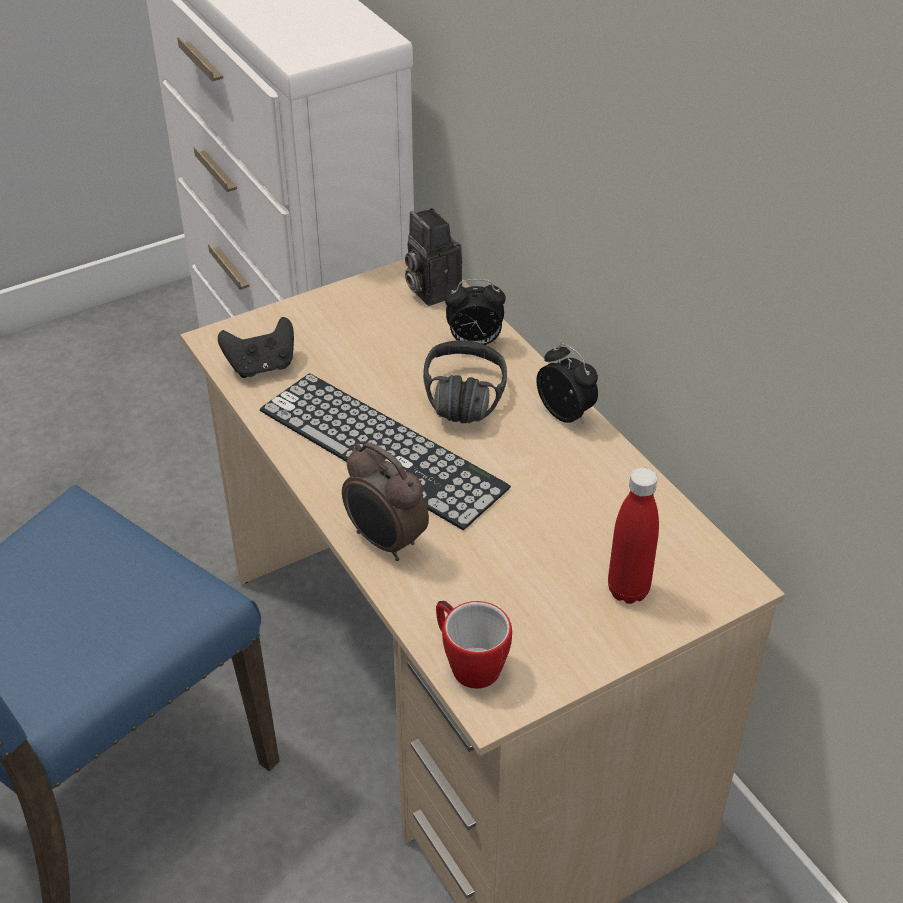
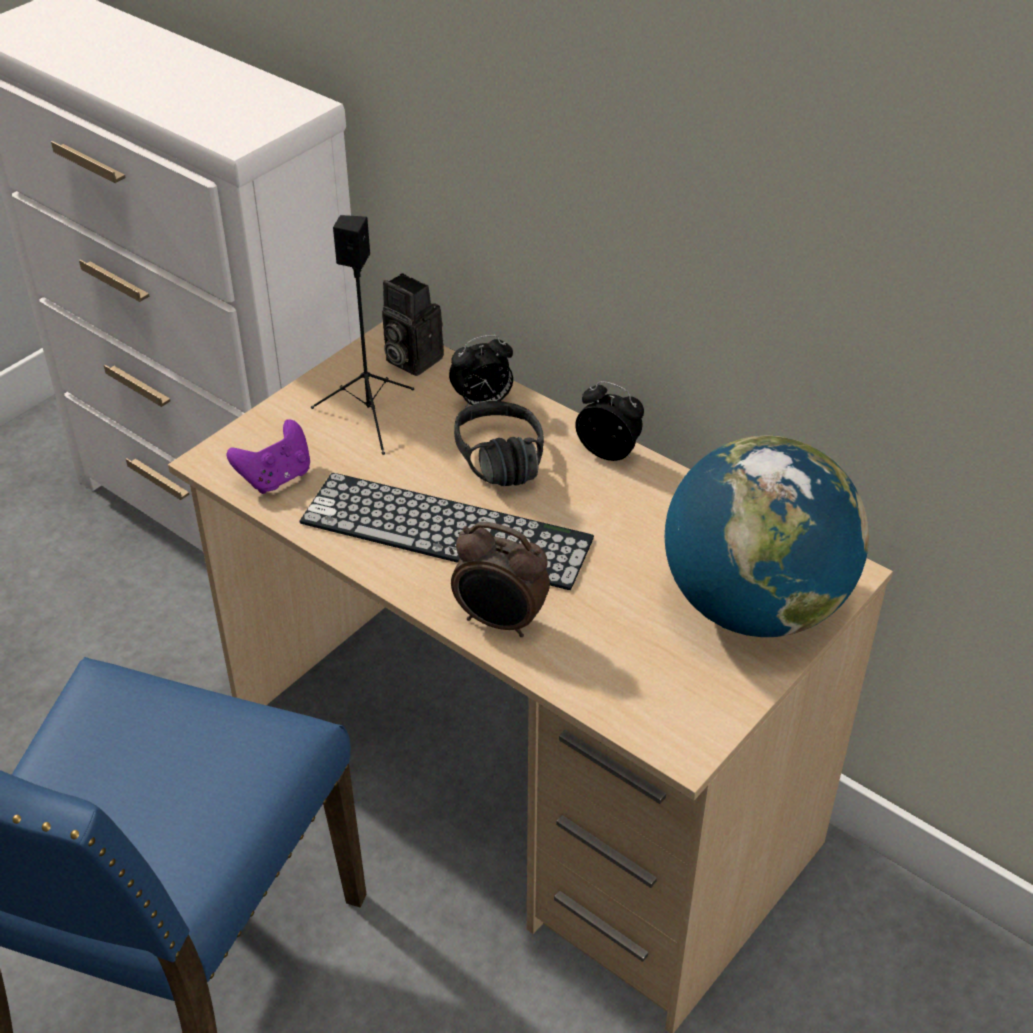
camera: 20 degrees left, 0 degrees up
(261, 366) = (276, 477): black game controller -> purple game controller
(369, 331) = (370, 415): none -> black speaker
(468, 663) = (642, 716): mug -> none
(628, 590) = (754, 606): red bottle -> globe

